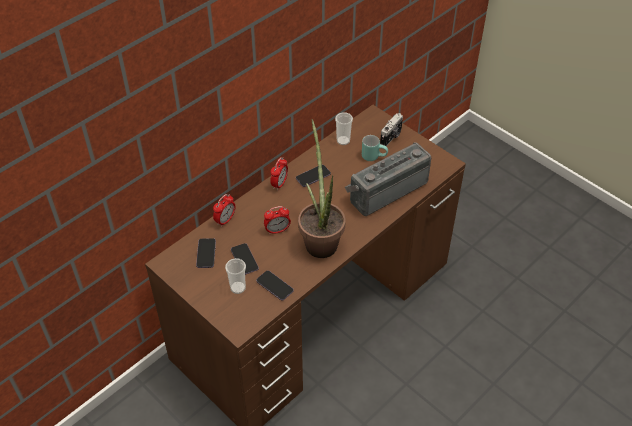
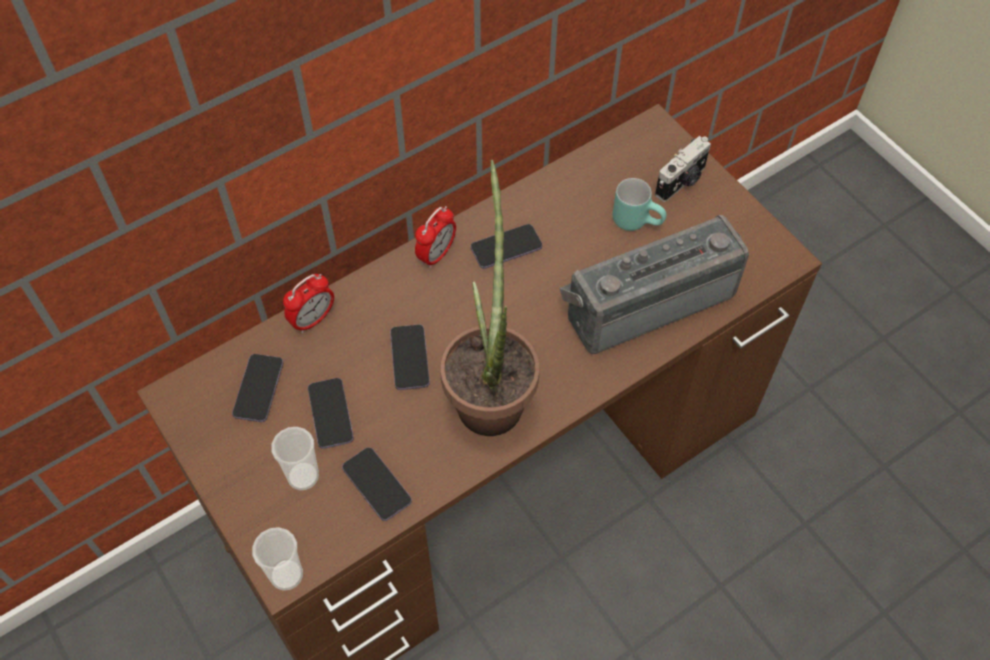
camera: 10 degrees right, 10 degrees up
(277, 230) = (409, 358): alarm clock -> phone
(343, 140) = (582, 176): cup -> cup (286, 575)

